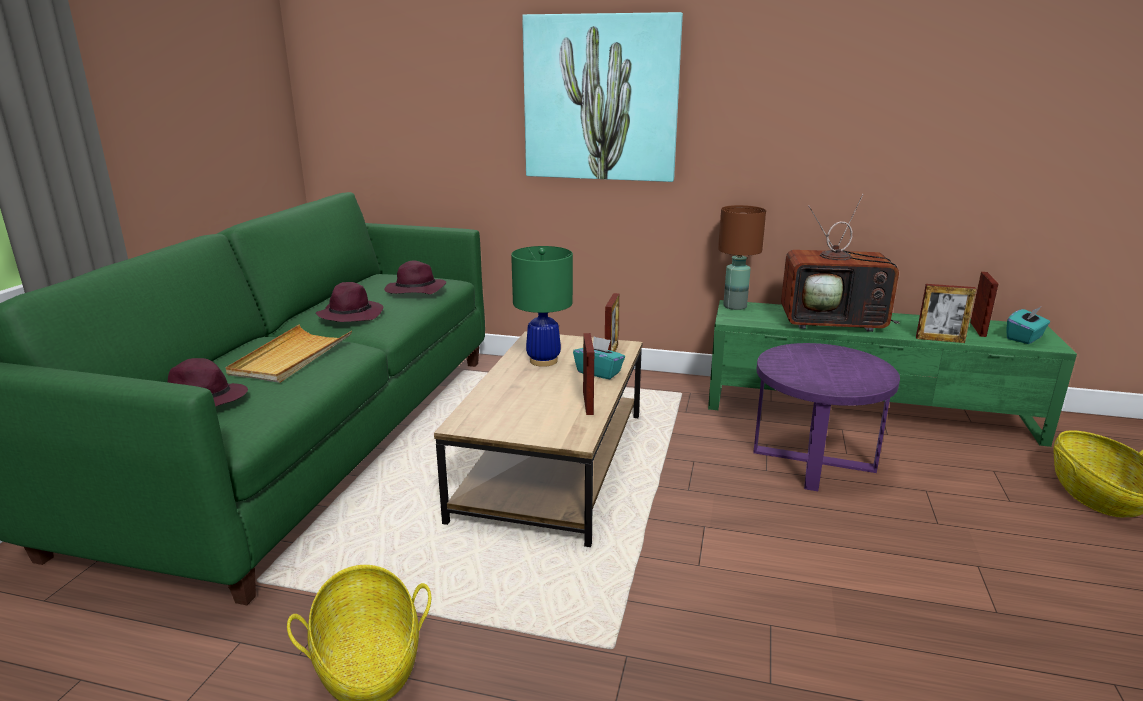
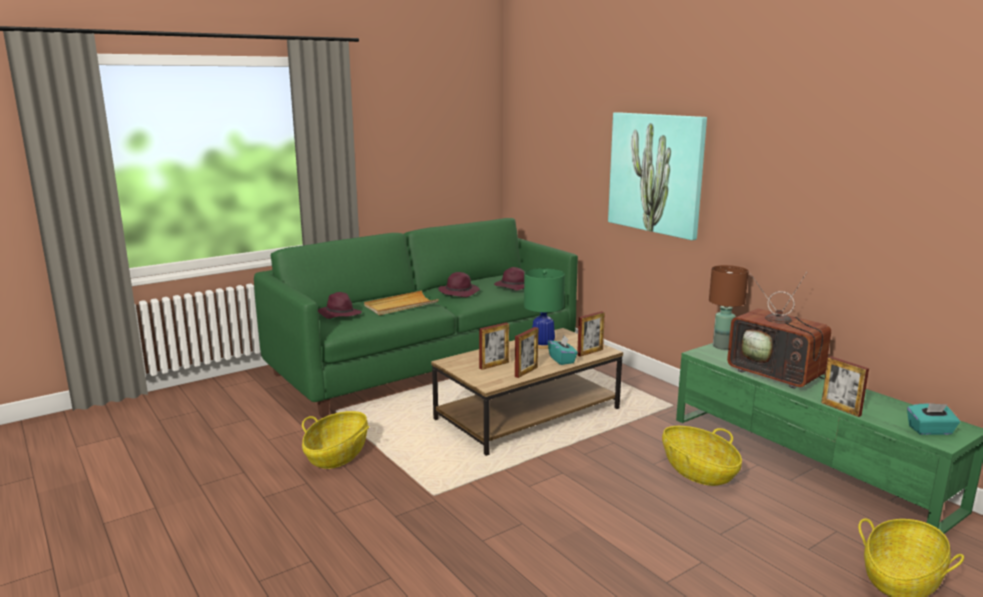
camera: 40 degrees right, 5 degrees down
(813, 460) = (698, 471): purple side table -> basket
(978, 329) = (900, 413): picture frame -> picture frame (494, 365)

